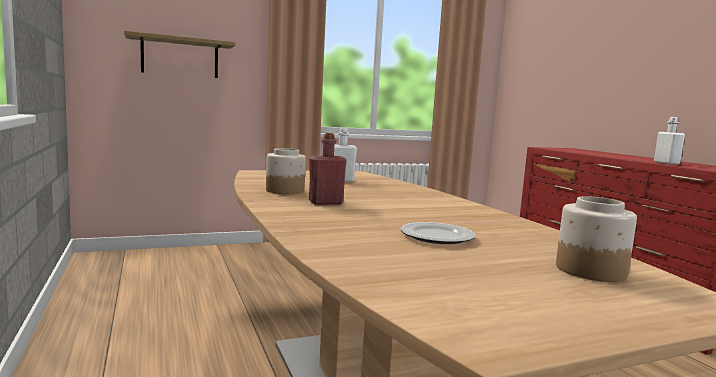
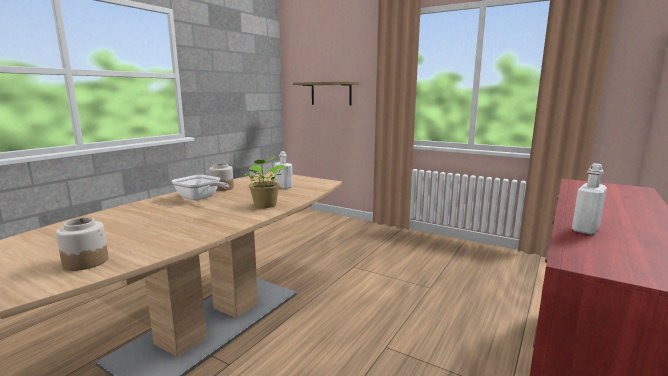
camera: 55 degrees right, 5 degrees up
(326, 203) = (200, 198): red bottle -> frying pan
(420, 196) = (265, 205): none -> potted plant
(436, 237) = (138, 226): plate -> none

